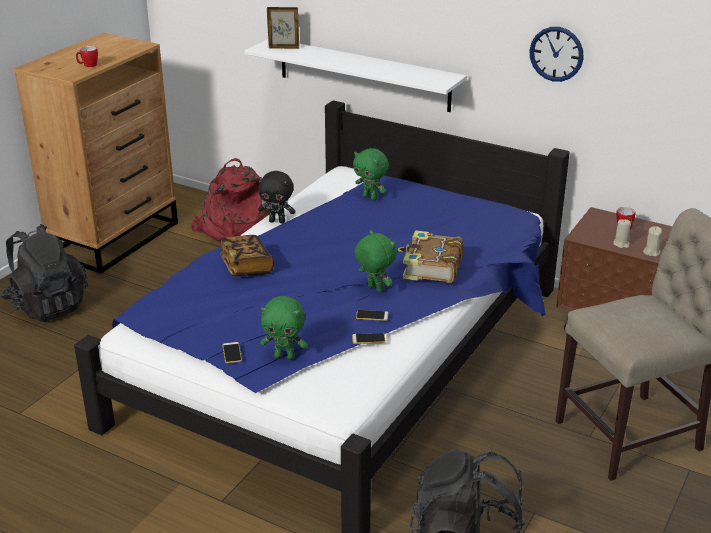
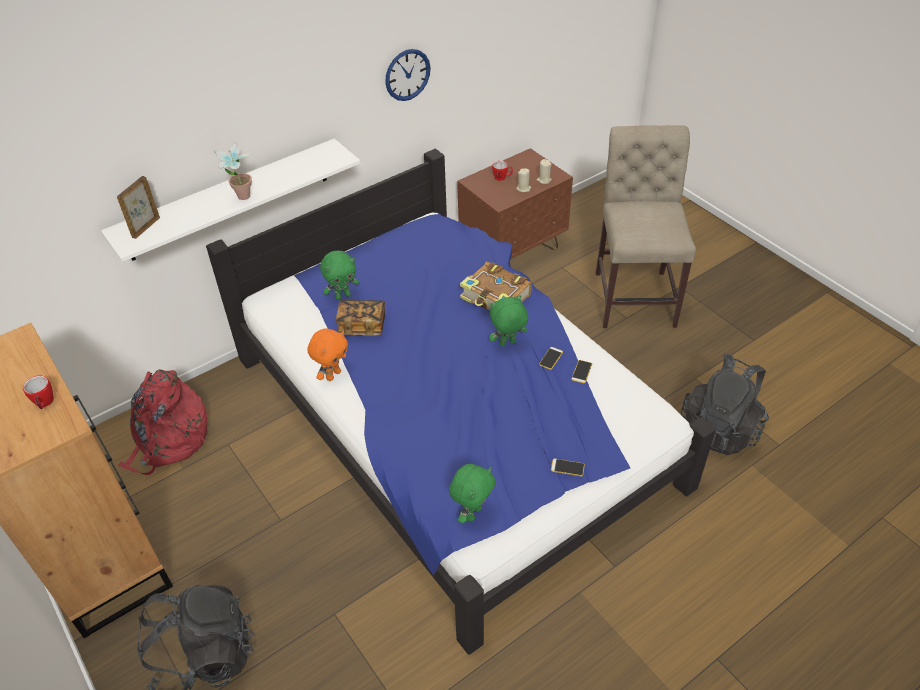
camera: 65 degrees left, 15 degrees up
(246, 266) = (421, 419): book -> book (362, 325)
(277, 221) = (333, 375): black plush toy -> orange plush toy
(285, 356) = (585, 433): green plush toy -> green plush toy (472, 513)
(346, 65) = (242, 199): none -> potted plant

